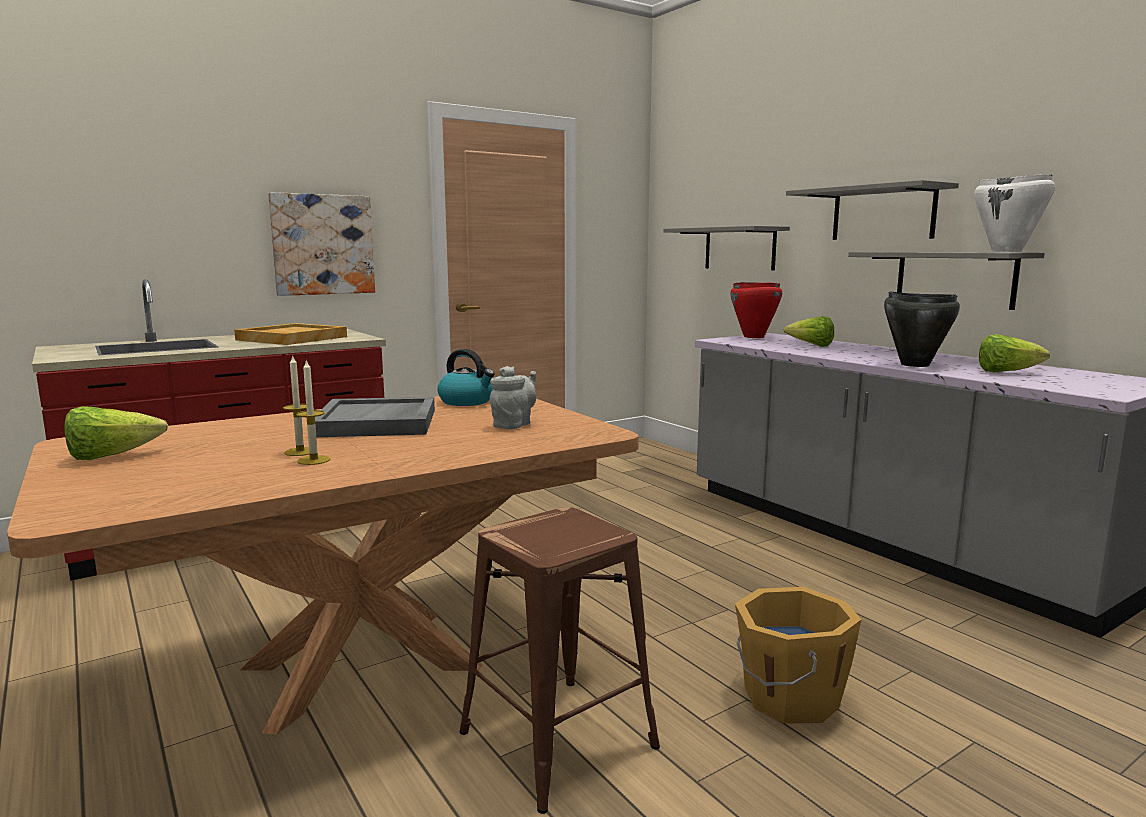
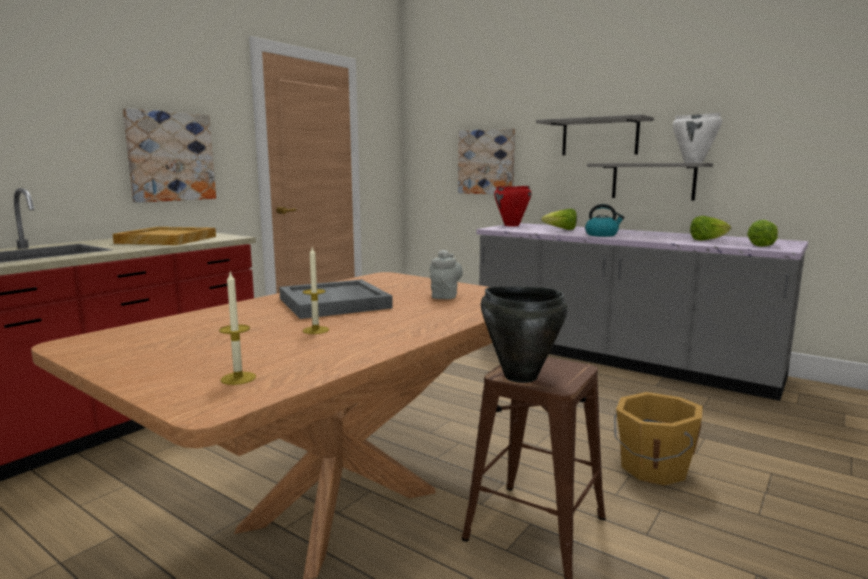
camera: 20 degrees left, 0 degrees up
(111, 457) = (143, 351): lettuce -> lettuce (762, 245)
(314, 460) = (341, 335): candle -> candle (238, 378)
(467, 401) = (374, 282): kettle -> kettle (602, 235)
(739, 248) = (486, 162): grey shelf -> picture
(914, 364) = (648, 238): black cooking pot -> black cooking pot (520, 376)

